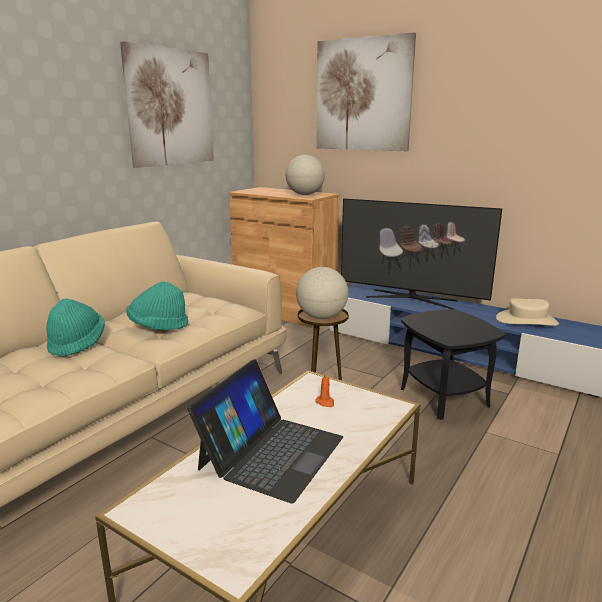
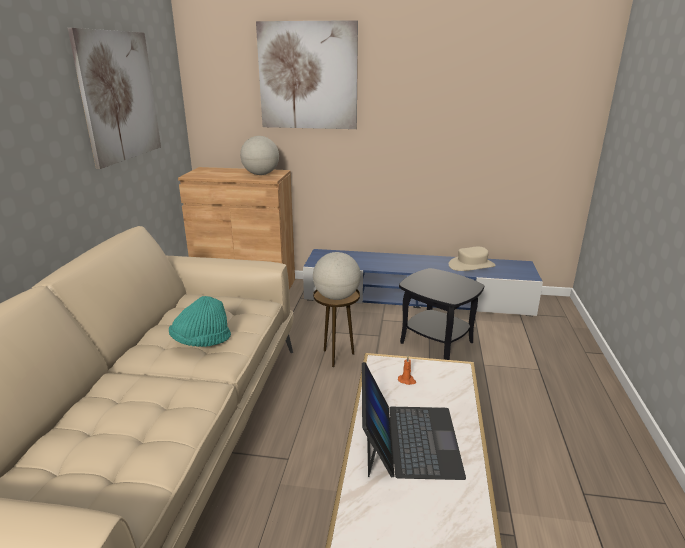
camera: 25 degrees left, 5 degrees up
(77, 344) = (135, 382): turquoise hat -> none
(411, 299) = (373, 259): television -> none

